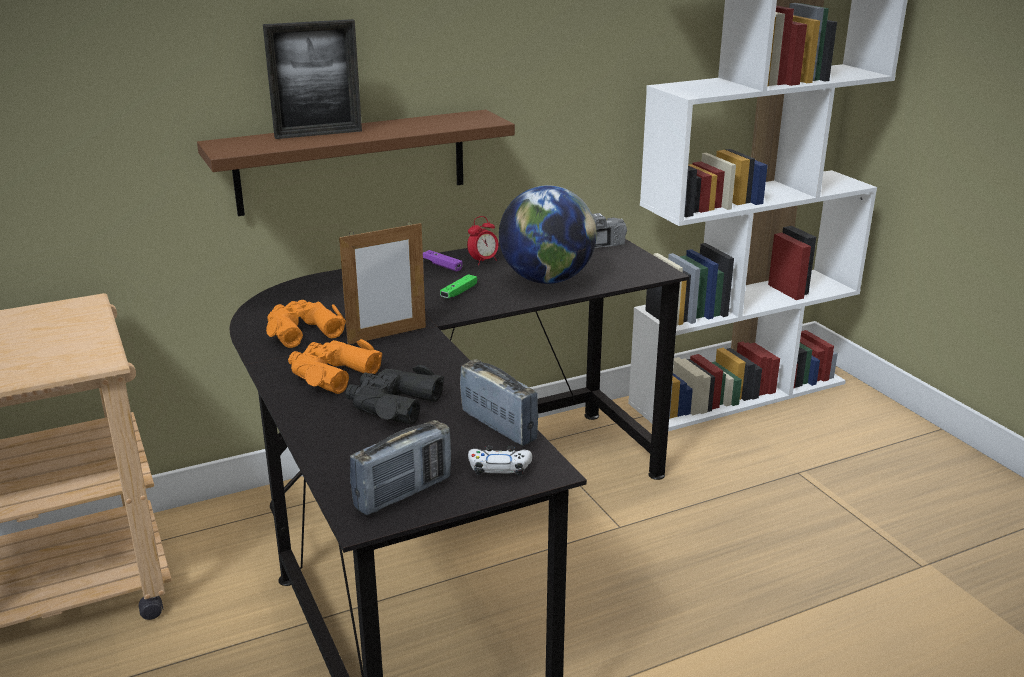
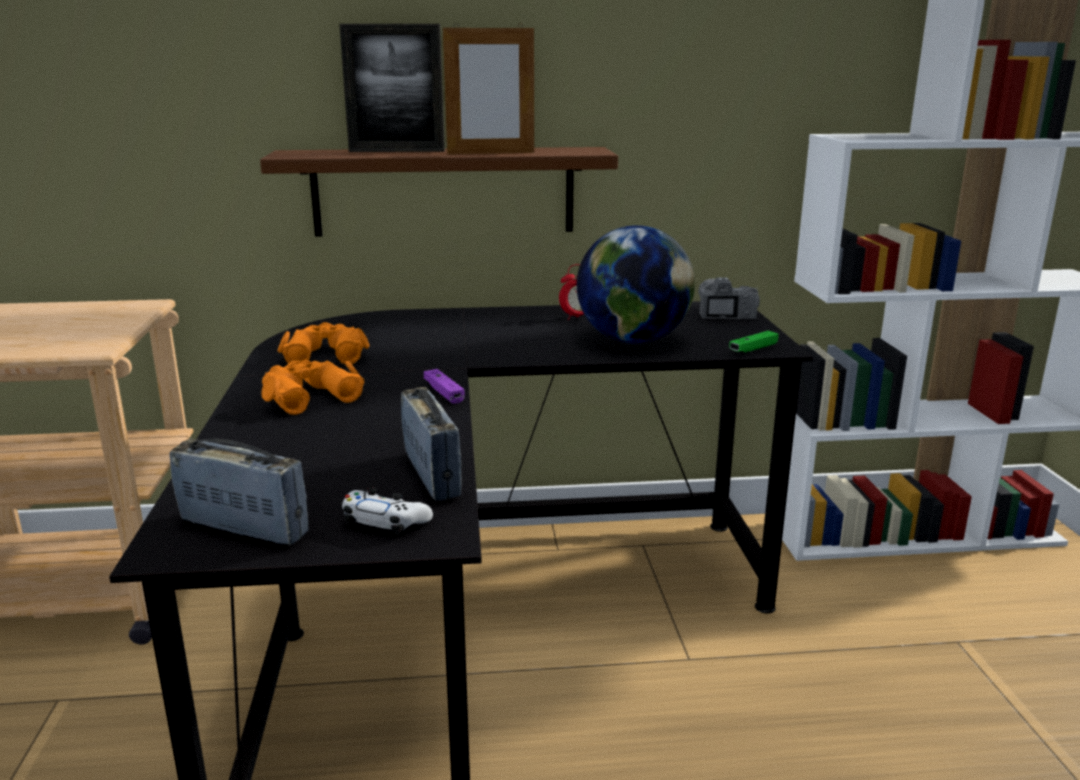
camera: 20 degrees right, 5 degrees down
(387, 335) = (405, 369): picture frame -> picture frame (491, 153)
(392, 404) = (337, 433): black binoculars -> none
(403, 493) = (244, 528): radio -> radio turned 135 degrees counterclockwise
(442, 265) = (529, 316): purple game controller -> purple game controller (443, 393)
(459, 292) = (522, 341): green game controller -> green game controller (753, 349)

